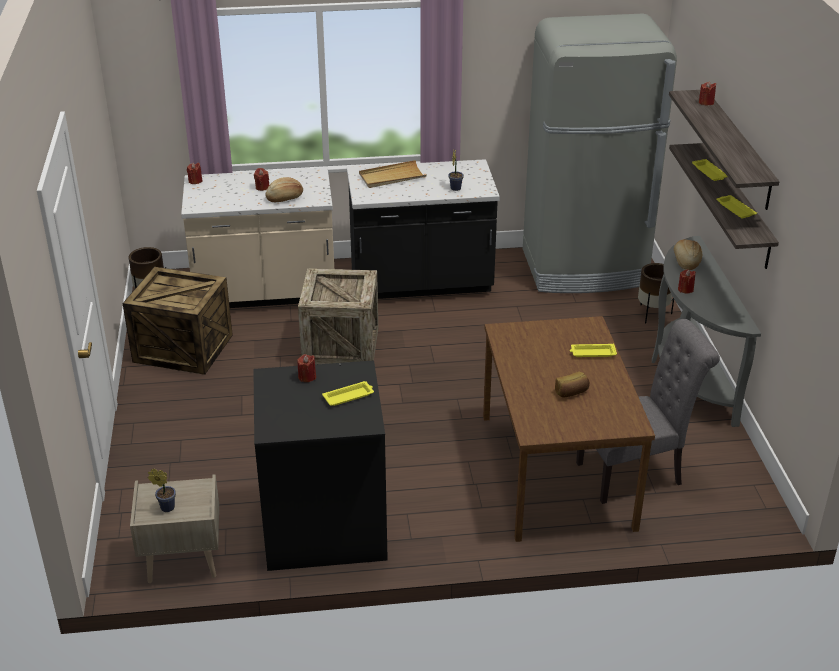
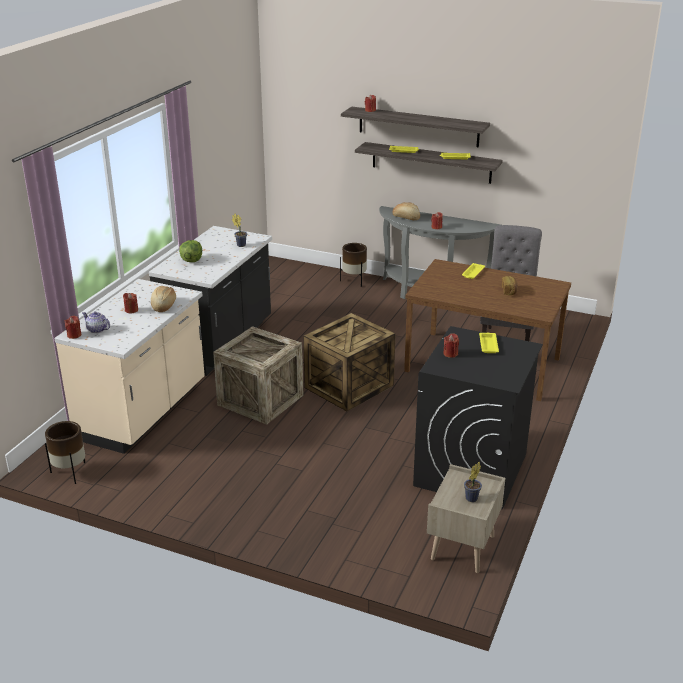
camera: 60 degrees left, 5 degrees down
(182, 349) = (175, 476): crate -> crate (349, 387)
(213, 187) = (97, 330): none -> teapot
(392, 177) = (191, 260): beige tray -> lettuce
(585, 268) = (278, 283): grey fridge -> none

